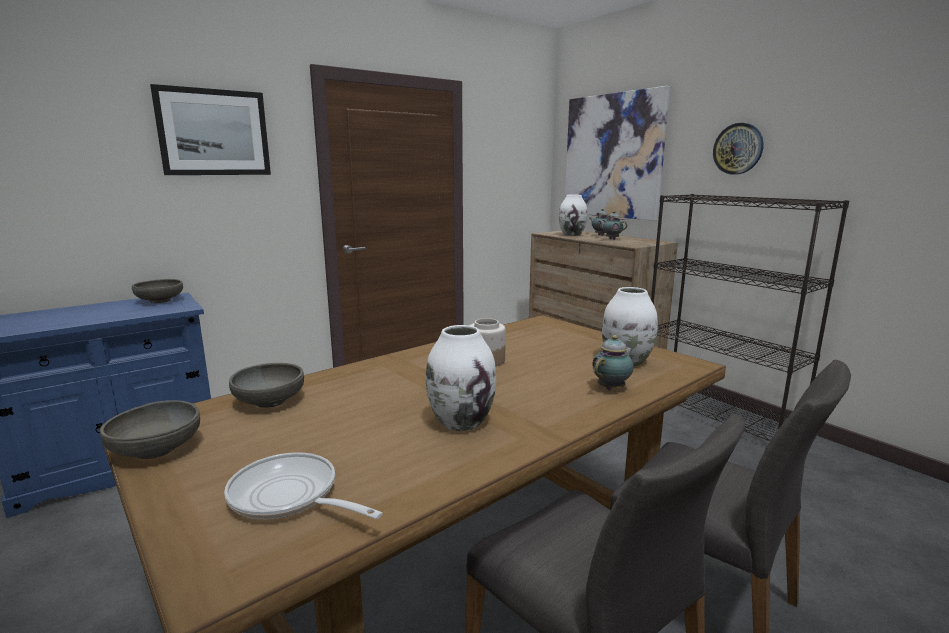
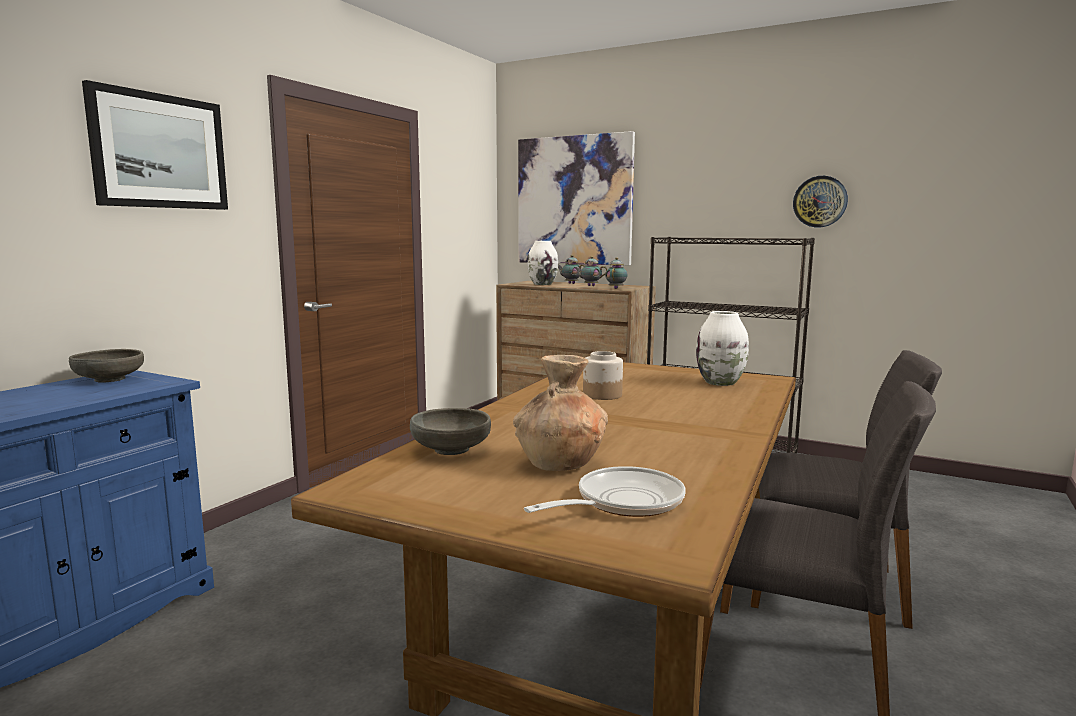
camera: 25 degrees left, 5 degrees down
(157, 449) = (412, 499): grey bowl -> none
(289, 497) = (622, 502): frying pan -> frying pan turned 135 degrees clockwise
(320, 436) = (561, 463): none -> brown vase
(461, 422) = (665, 436): white vase -> none
(612, 388) = (741, 400): teapot -> teapot (616, 288)
(738, 149) = (709, 193): wall clock -> wall clock (820, 201)

